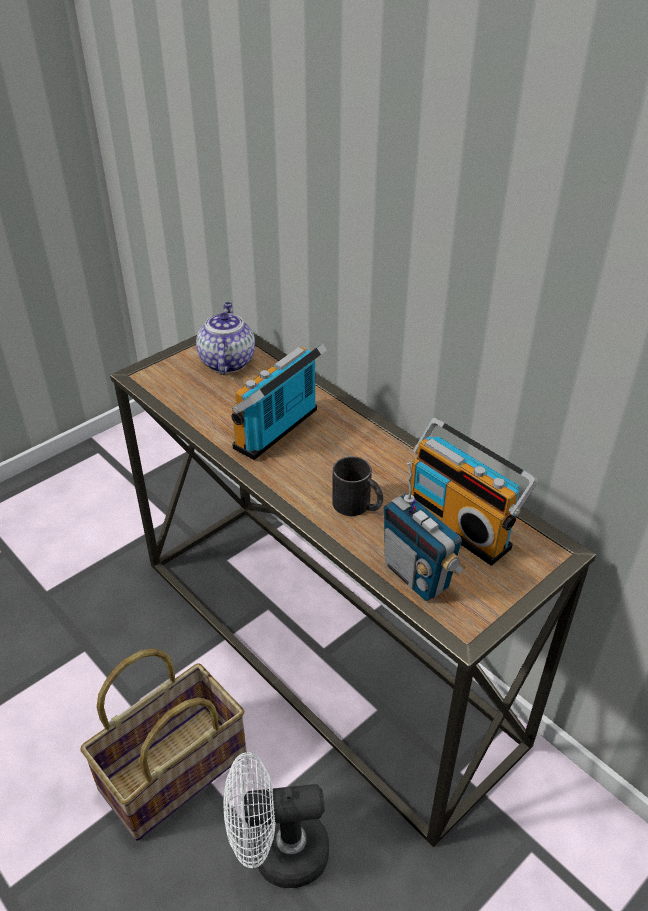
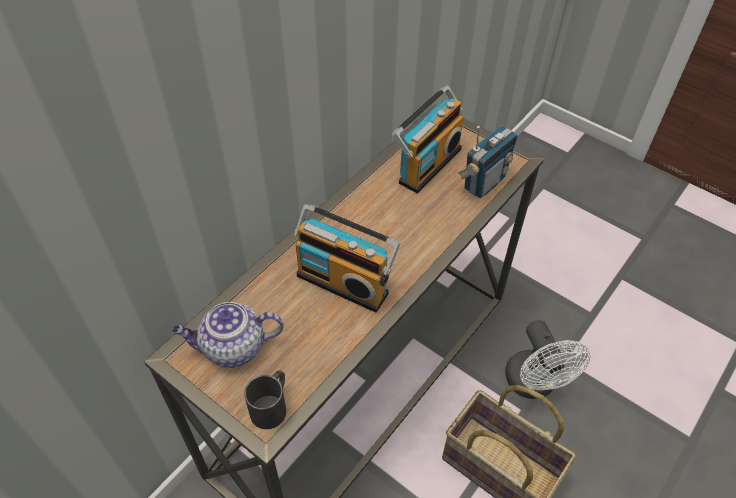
camera: 100 degrees left, 10 degrees up
(358, 506) = (424, 220): black mug -> black mug (272, 405)

